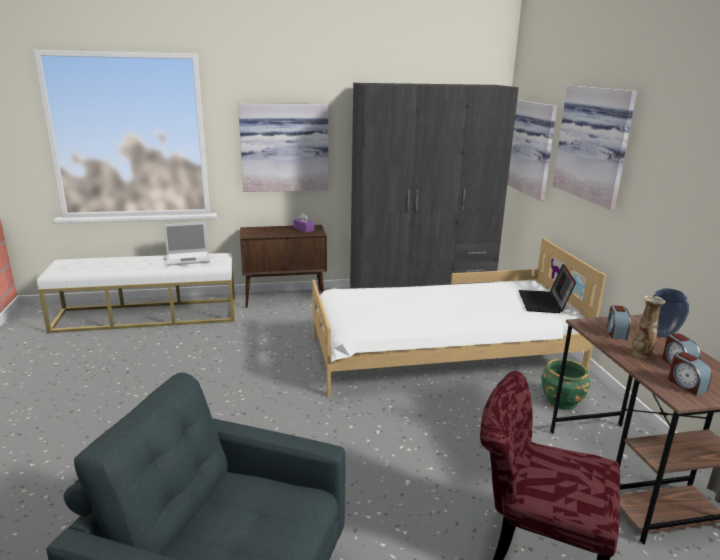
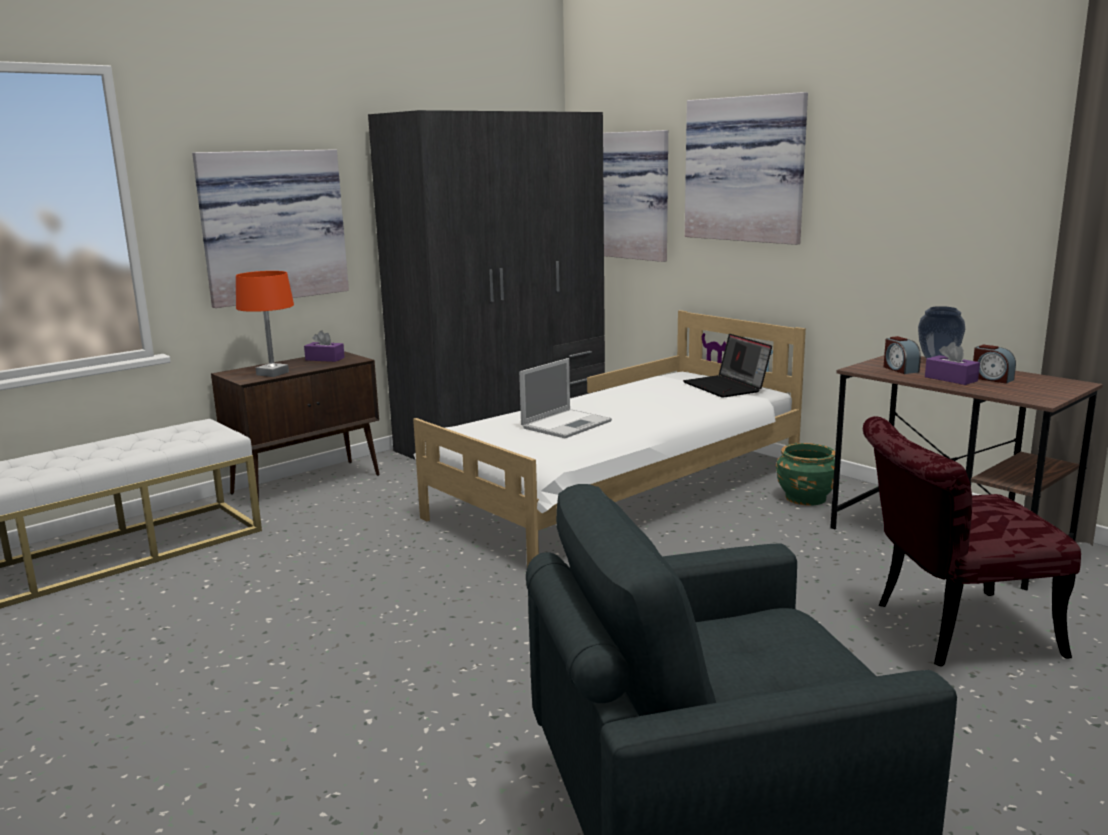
camera: 30 degrees left, 5 degrees down
(189, 258) = (150, 437): laptop -> laptop (567, 424)
(265, 234) = (273, 373): none -> orange table lamp
(641, 354) = (951, 379): vase -> purple tissue box
(686, 385) = (1025, 390): alarm clock -> none

